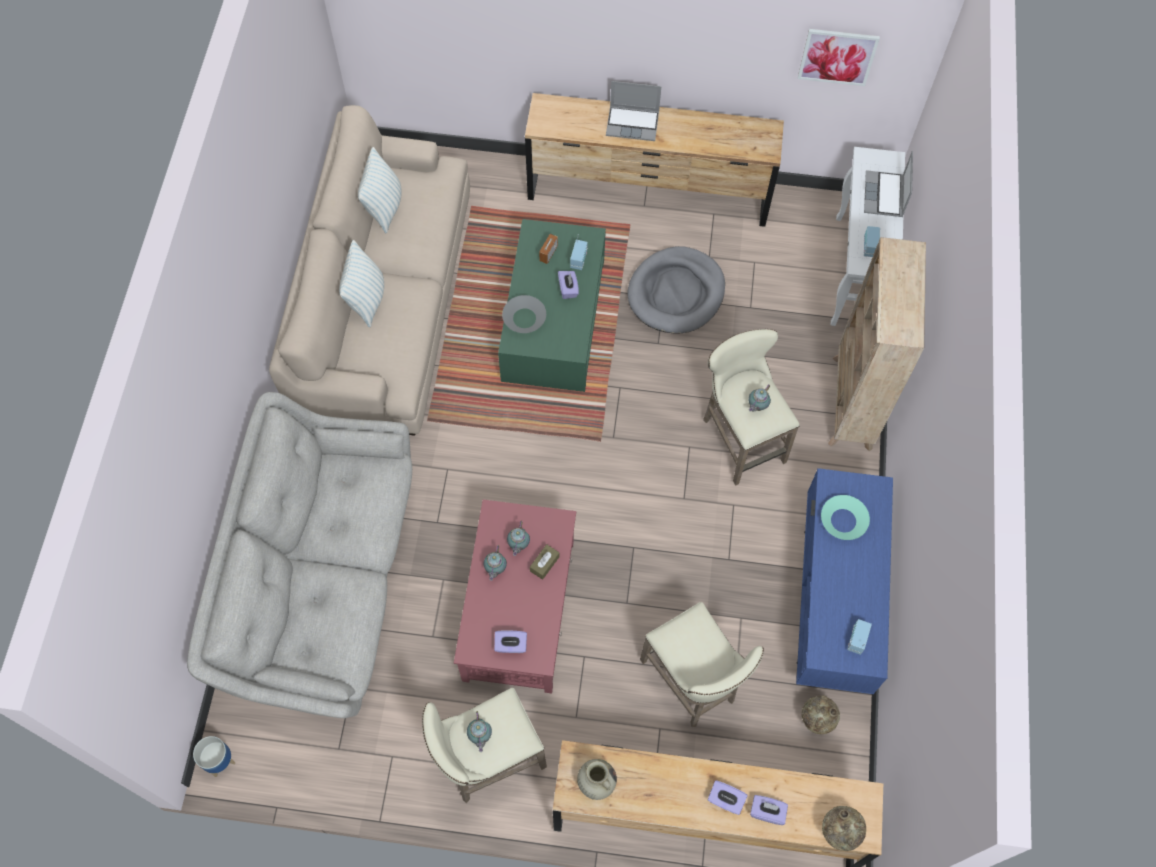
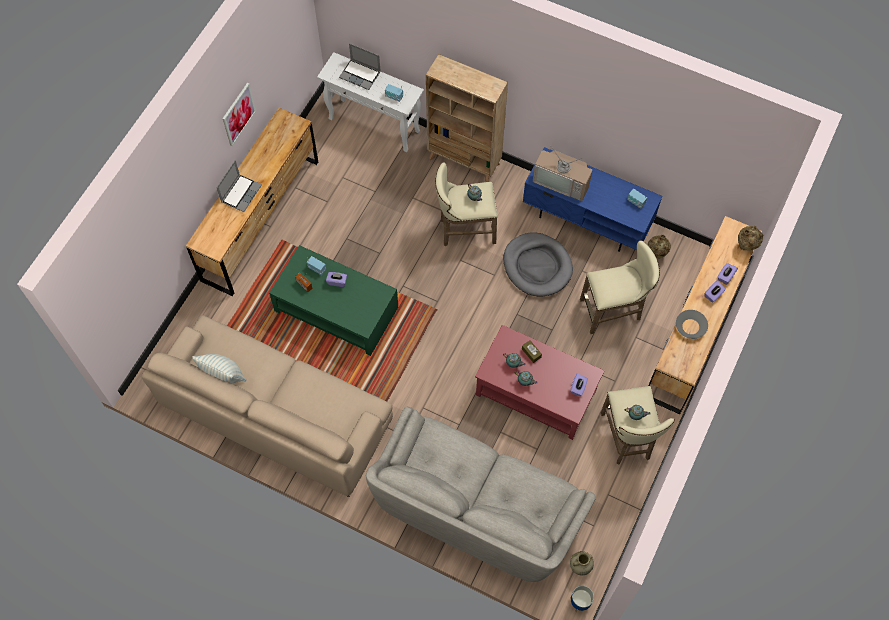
camera: 70 degrees left, 0 degrees up
(367, 299) = (295, 407): pillow -> none
(524, 318) = (348, 314): grey bowl -> grey bowl (691, 326)
(596, 782) = (685, 357): beige vase -> beige vase (580, 566)
(676, 293) = (346, 230): grey dog bed -> grey dog bed (537, 266)
(837, 56) = (281, 47): picture -> picture (238, 114)
(843, 520) = (562, 181): turquoise bowl -> television

